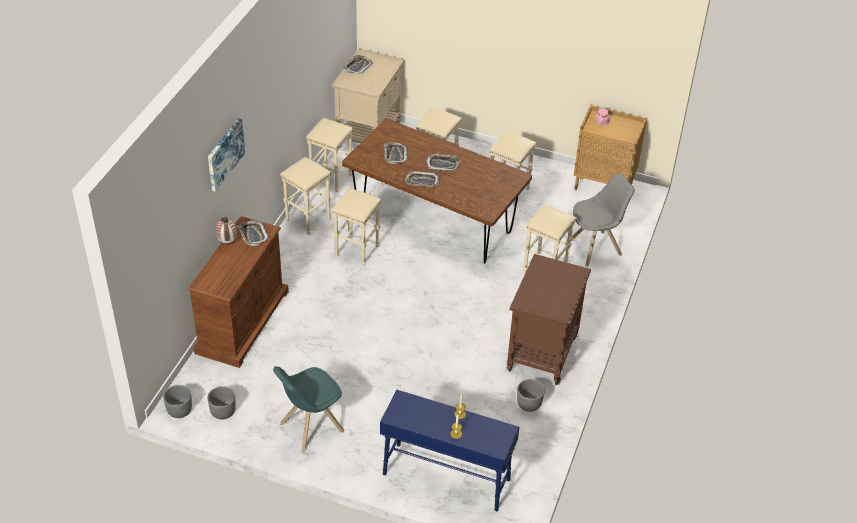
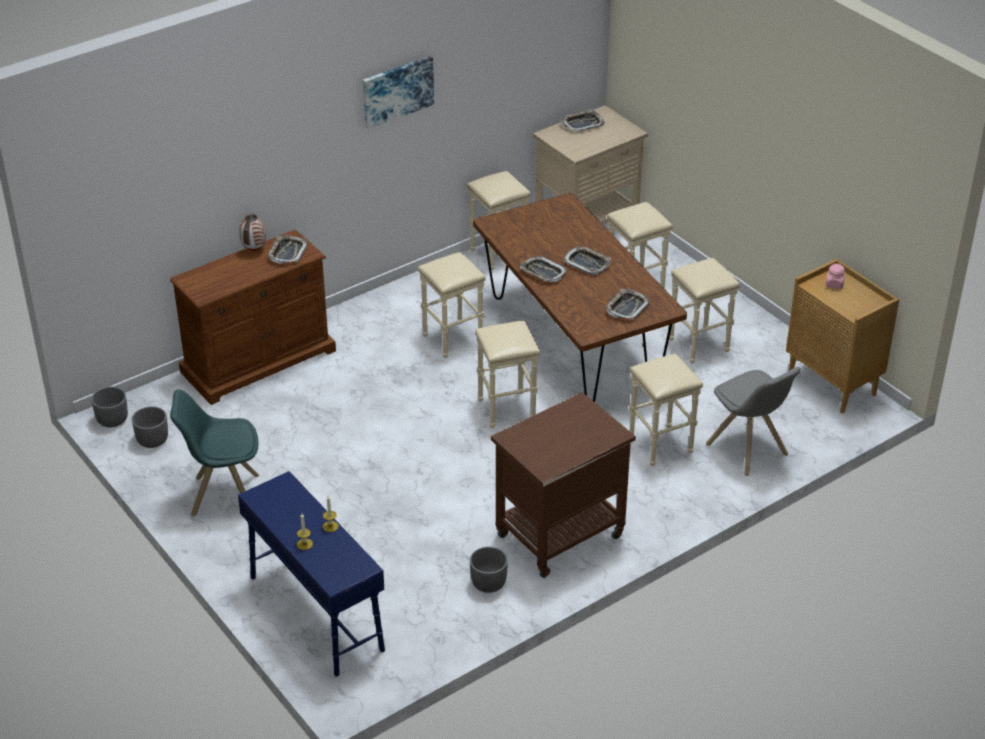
camera: 35 degrees right, 5 degrees down
(224, 154) = (274, 137): picture -> picture (397, 91)
(307, 219) = (429, 286): beige stool -> beige stool (505, 408)
(395, 155) = (541, 234): tray -> tray (627, 307)
(595, 248) = (747, 449): grey chair -> grey chair turned 45 degrees clockwise

